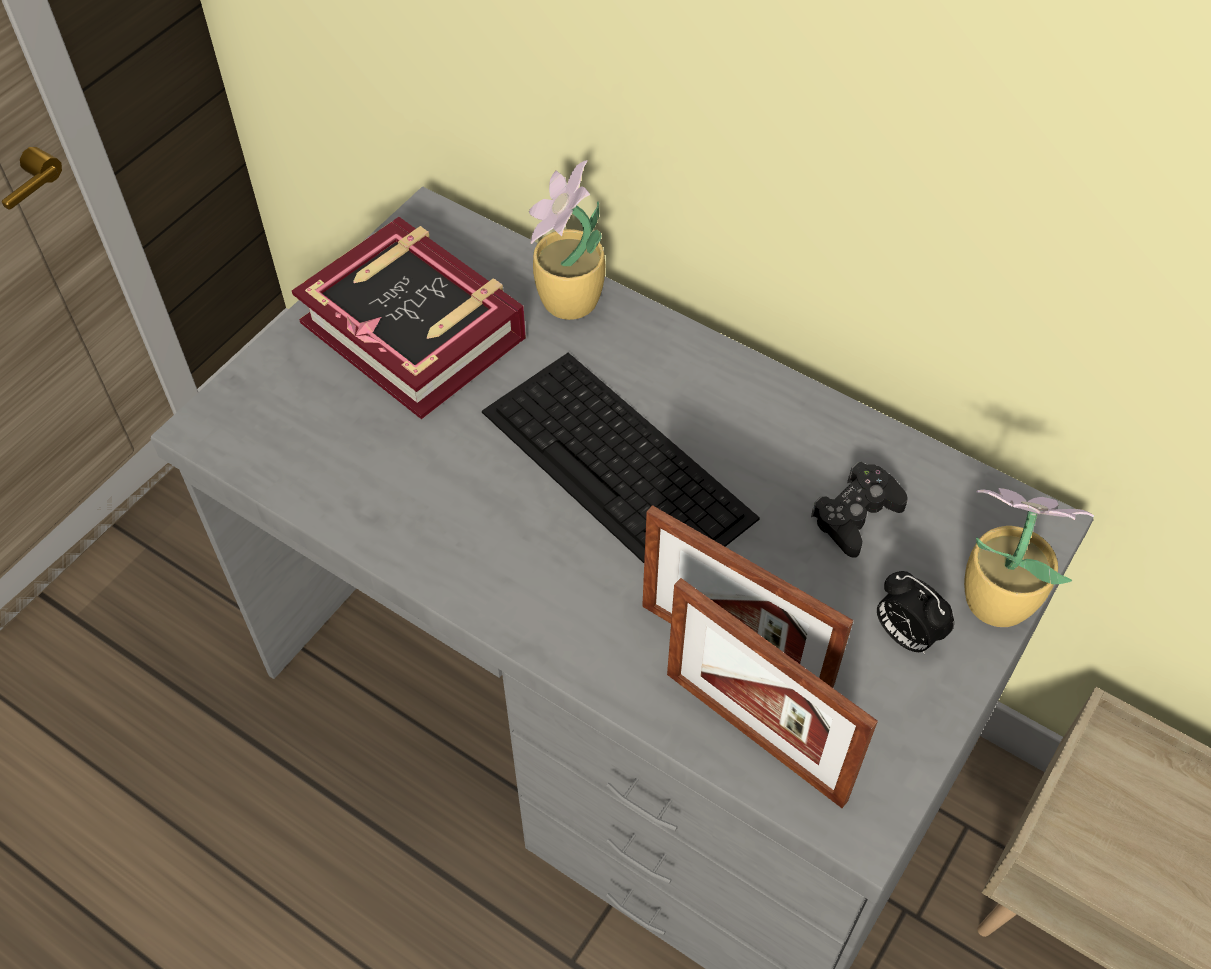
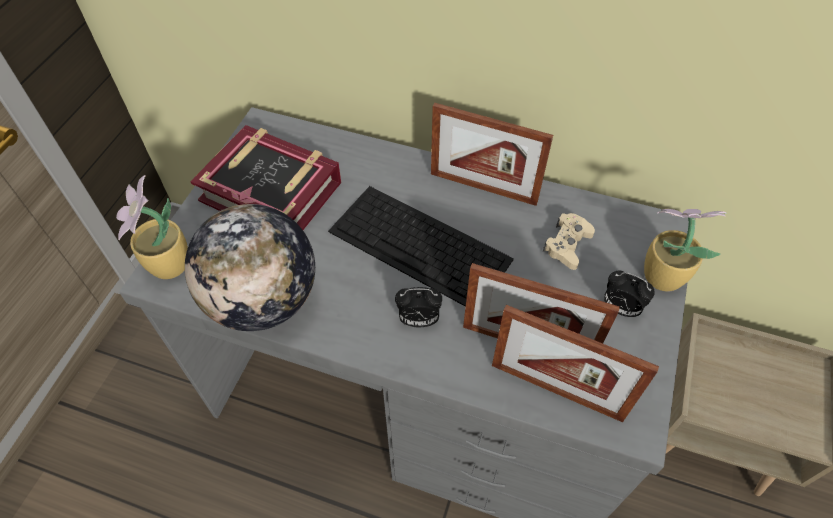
camera: 15 degrees left, 0 degrees up
(354, 497) = (263, 300): none -> globe
(569, 303) = (360, 157): potted plant -> potted plant (169, 266)
(577, 580) = (418, 320): none -> alarm clock
(750, 393) = (483, 188): none -> picture frame
(856, 515) = (567, 245): black game controller -> beige game controller

